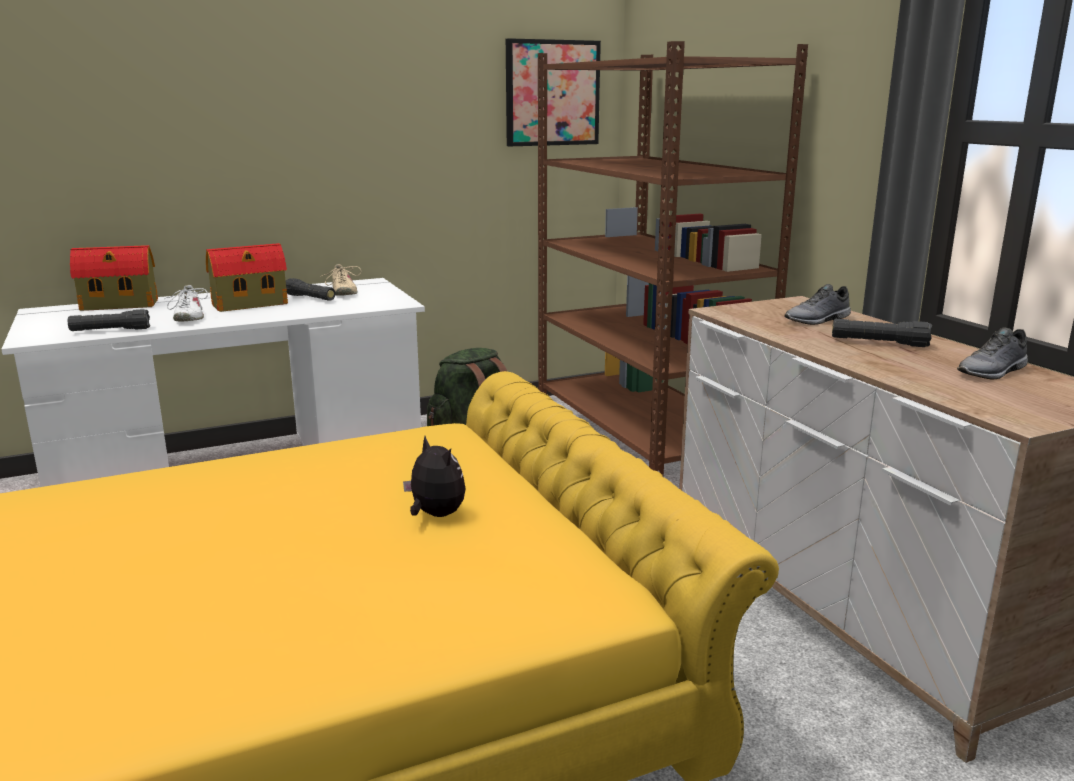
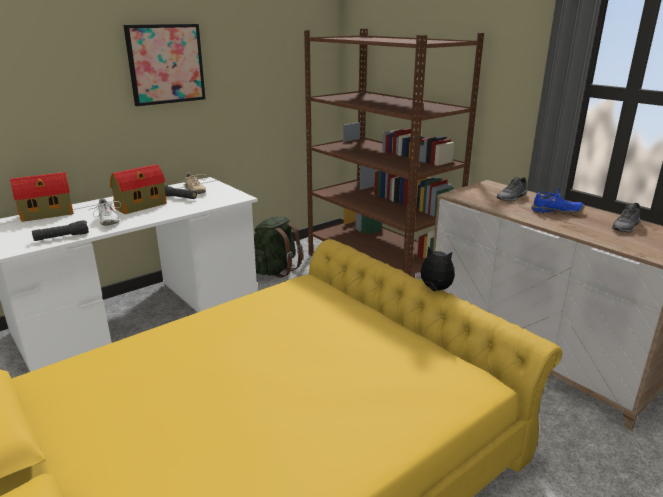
camera: 15 degrees left, 5 degrees up
(435, 515) = (344, 342): plush toy -> plush toy (435, 289)
(552, 93) = (303, 52): picture -> picture (166, 64)
(879, 343) = (556, 212): black flashlight -> blue shoe

